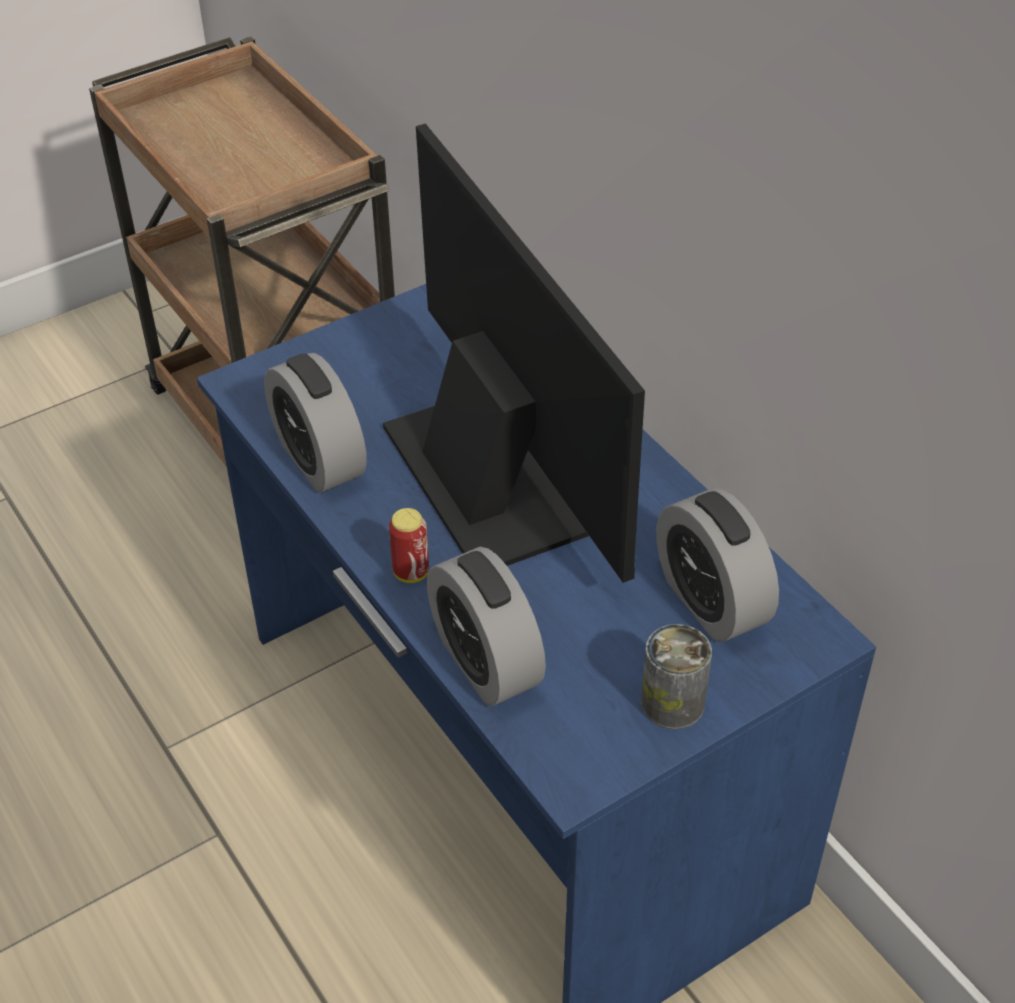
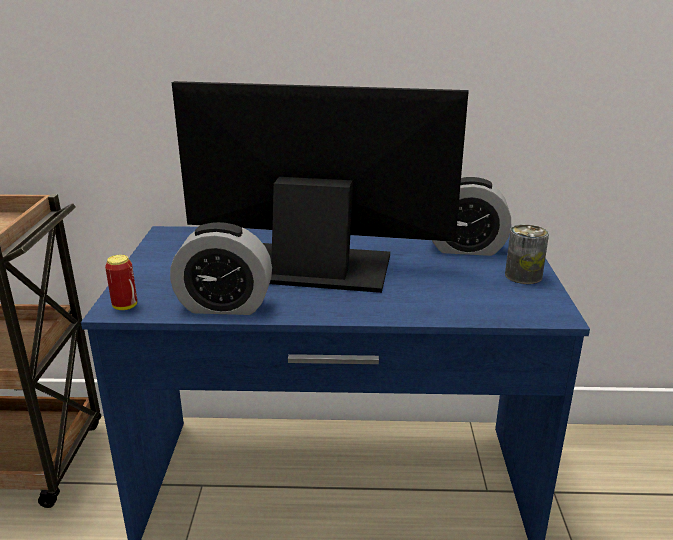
camera: 55 degrees left, 20 degrees down
(411, 572) = (355, 308): can -> can (125, 306)
(485, 662) = (448, 310): alarm clock -> none

